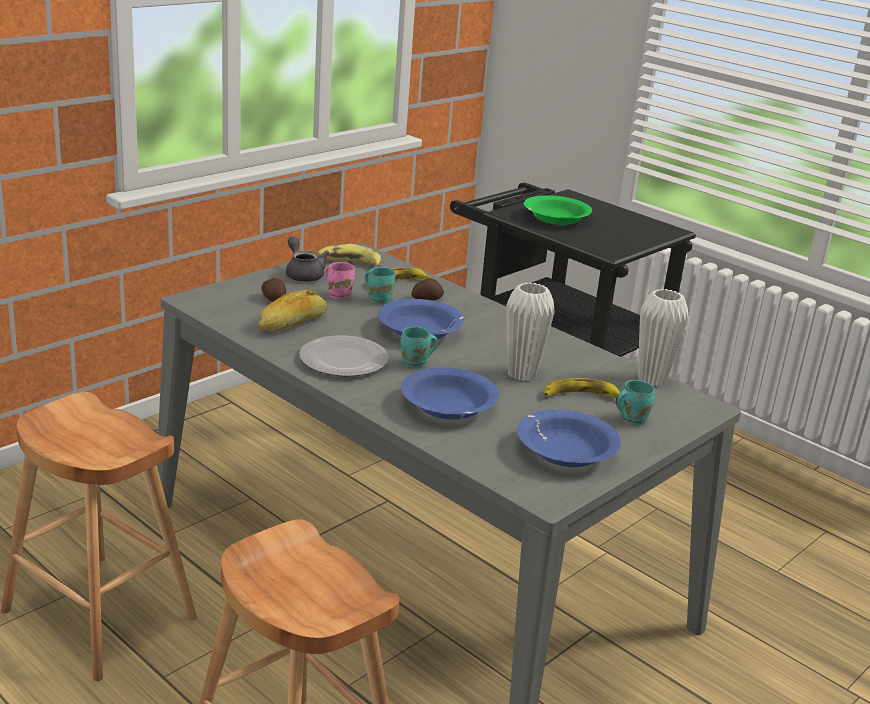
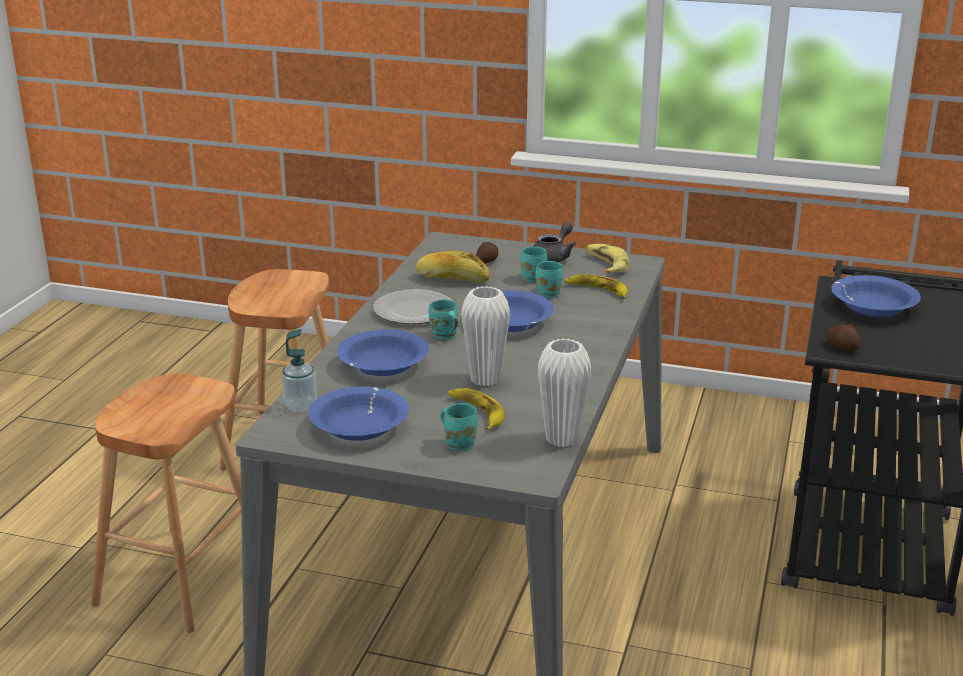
camera: 65 degrees right, 0 degrees up
(339, 294) = (534, 278): pink mug -> turquoise mug
(426, 298) = (584, 309): potato -> potato (842, 347)
(498, 468) = (300, 406): none -> soap dispenser
(556, 219) = (873, 307): green bowl -> blue bowl

